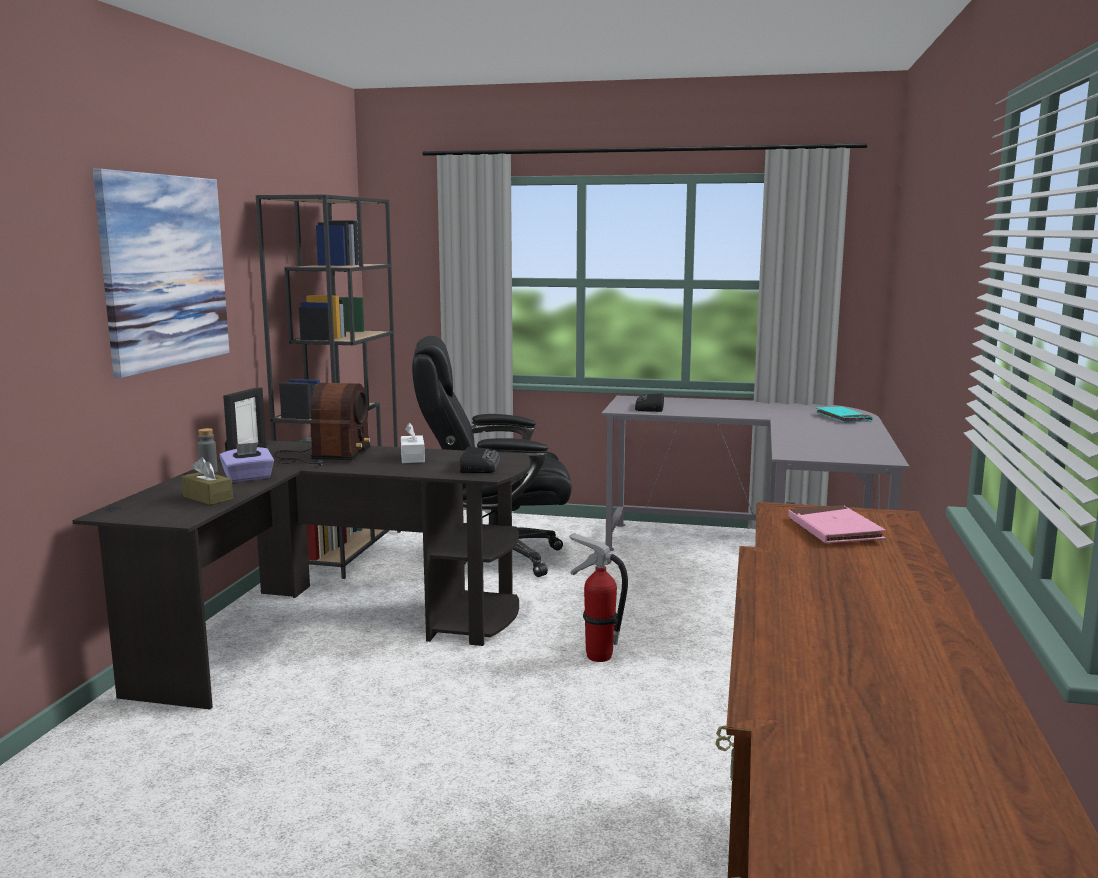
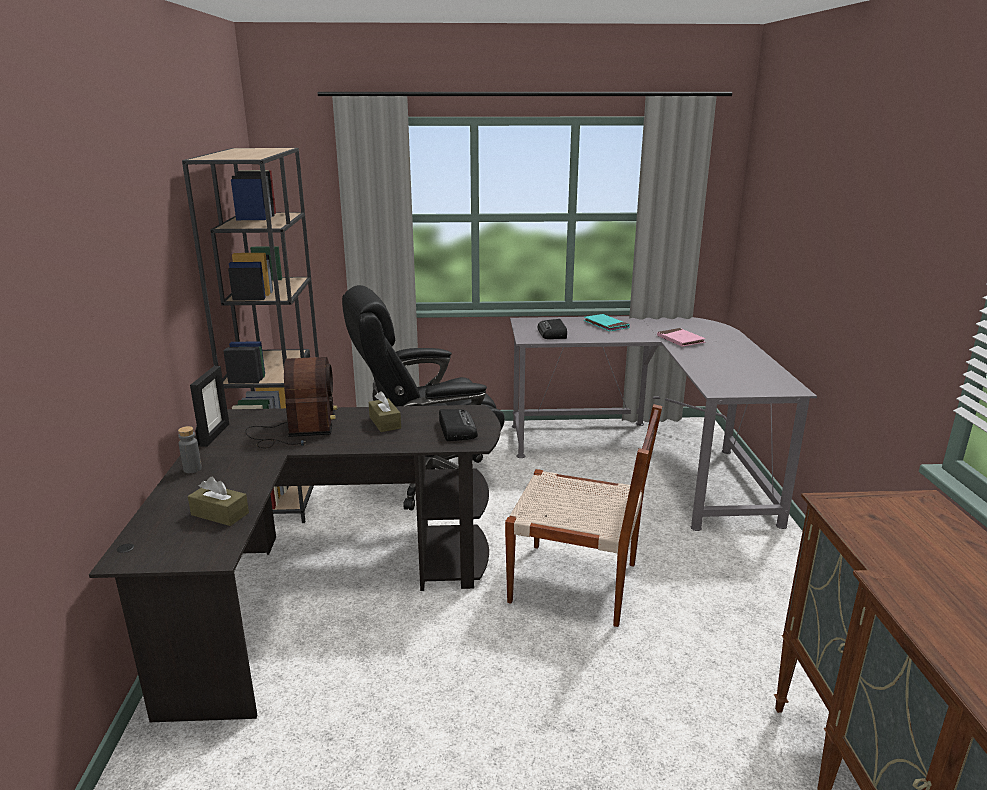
camera: 15 degrees left, 10 degrees up
(164, 271) = (120, 268): picture -> none
(248, 478) = (242, 474): purple tissue box -> none
(412, 457) = (385, 422): white tissue box -> brown tissue box
(598, 656) = (578, 584): fire extinguisher -> chair
(834, 530) = (904, 531): pink book -> pink book (680, 340)
(843, 417) = (715, 334): turquoise book -> turquoise book (606, 325)

